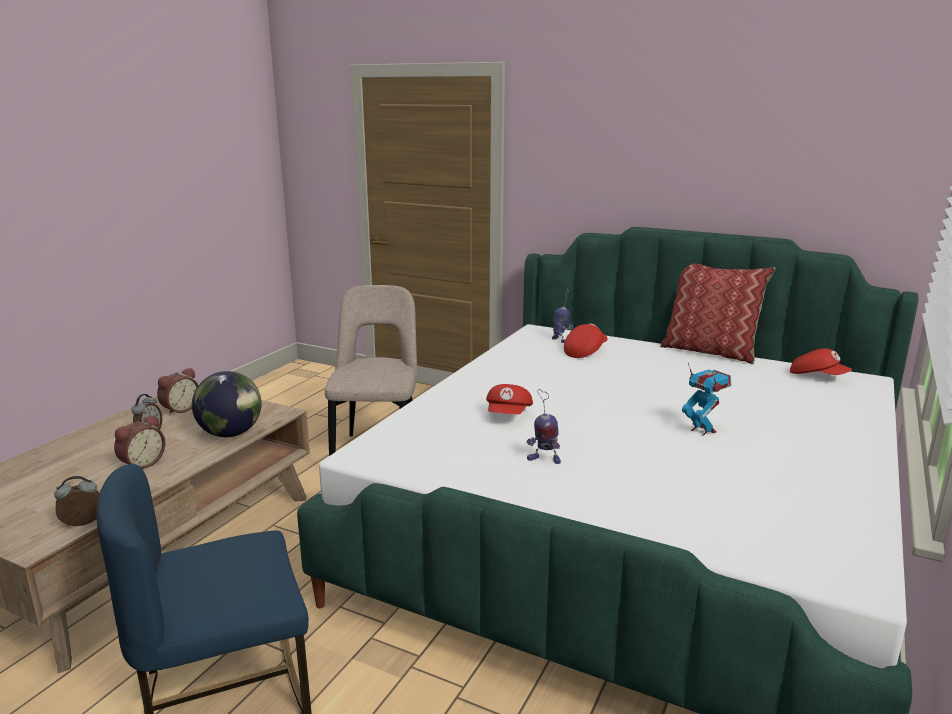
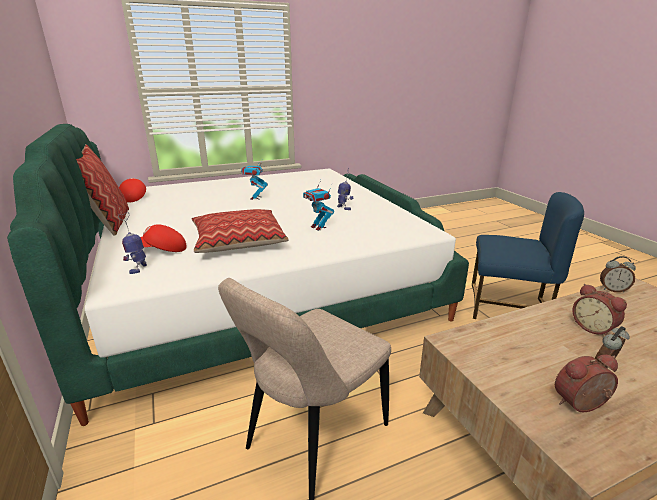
camera: 140 degrees left, 5 degrees up
(141, 463) = (593, 328): alarm clock -> alarm clock turned 105 degrees counterclockwise
(231, 434) = (509, 332): globe -> none
(509, 415) = (318, 227): red cap -> toy robot
(550, 375) = (238, 241): none -> pillow

